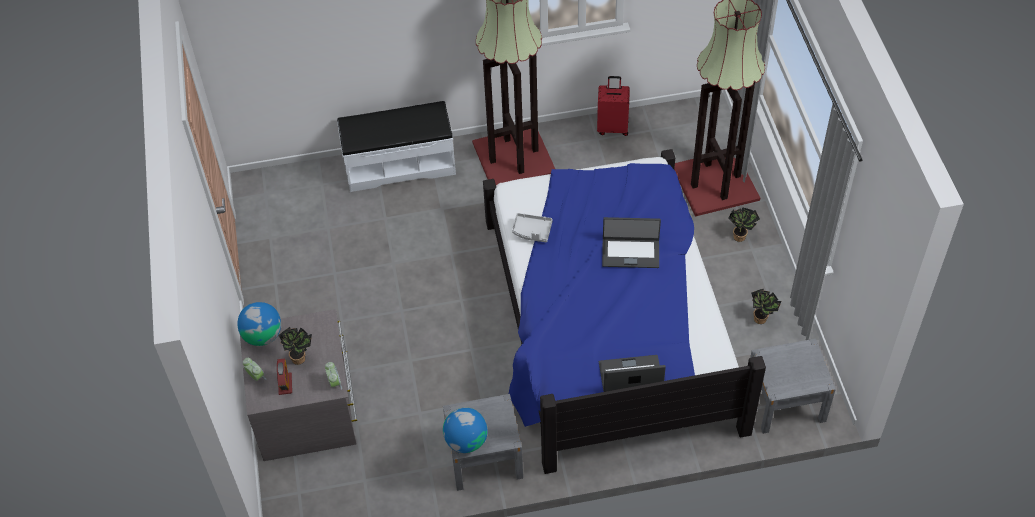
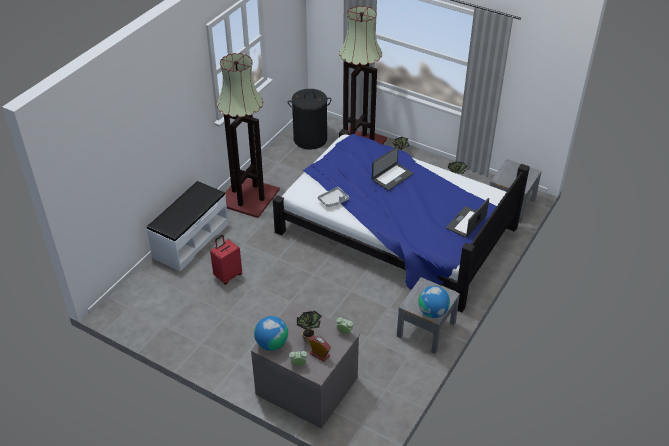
camera: 50 degrees left, 10 degrees down
(613, 127) = (278, 153): red suitcase -> red suitcase (228, 275)
(670, 135) = (310, 139): none -> black laundry basket

